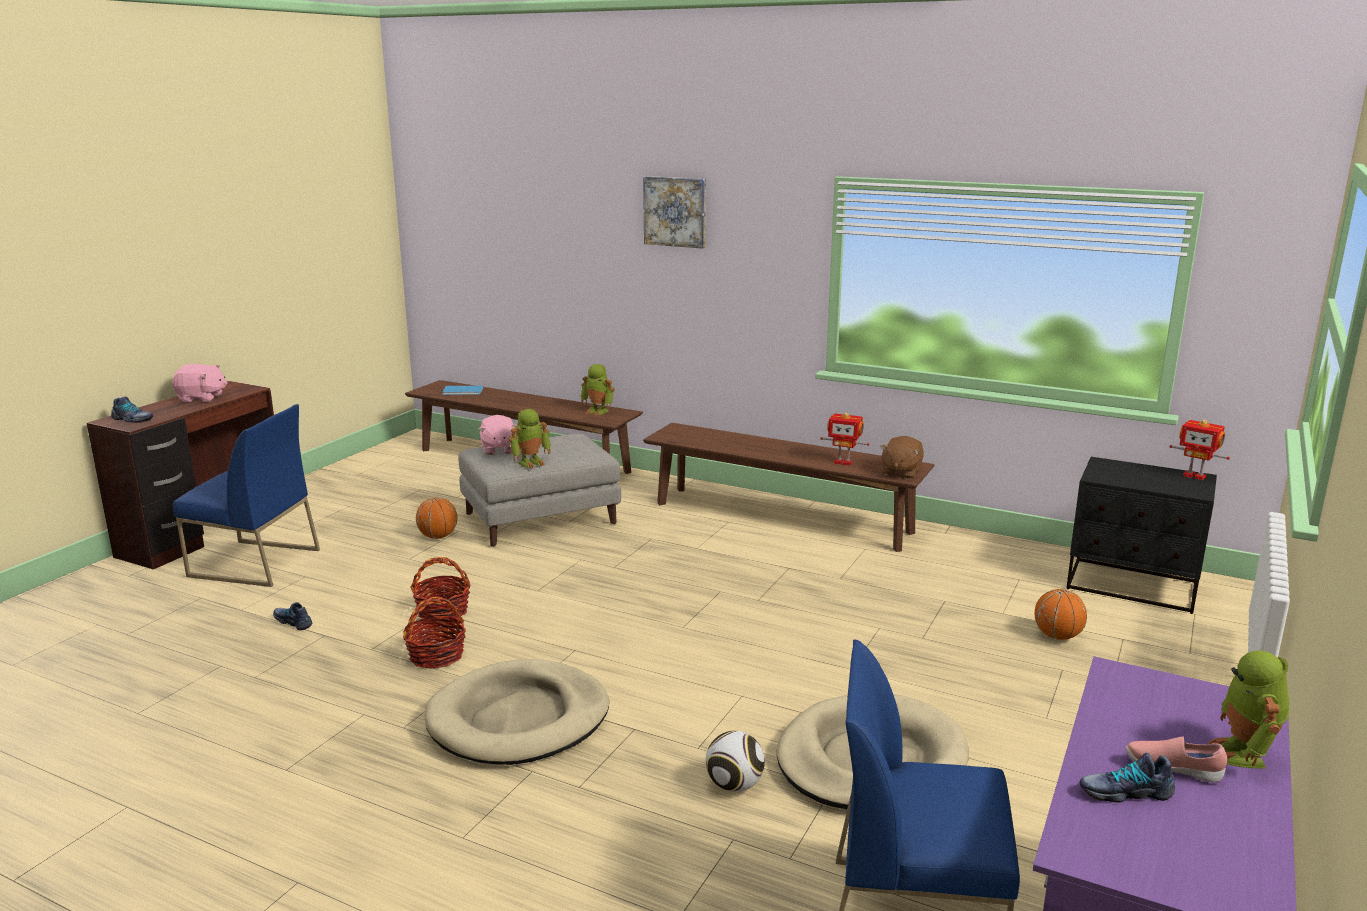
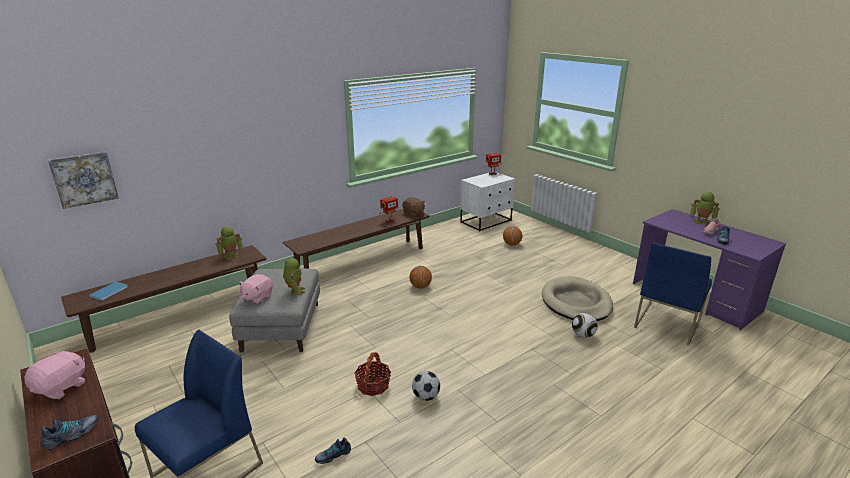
camera: 65 degrees left, 5 degrees up
(436, 655) = (425, 396): basket -> football
(438, 537) = (262, 370): basketball -> basketball (420, 287)
(498, 449) = (257, 297): pink plush toy -> pink plush toy turned 105 degrees clockwise
(519, 719) = (508, 379): beige dog bed -> none
(675, 211) = (254, 116): picture -> picture (84, 179)
(1132, 587) = (486, 221): black nightstand -> white nightstand

